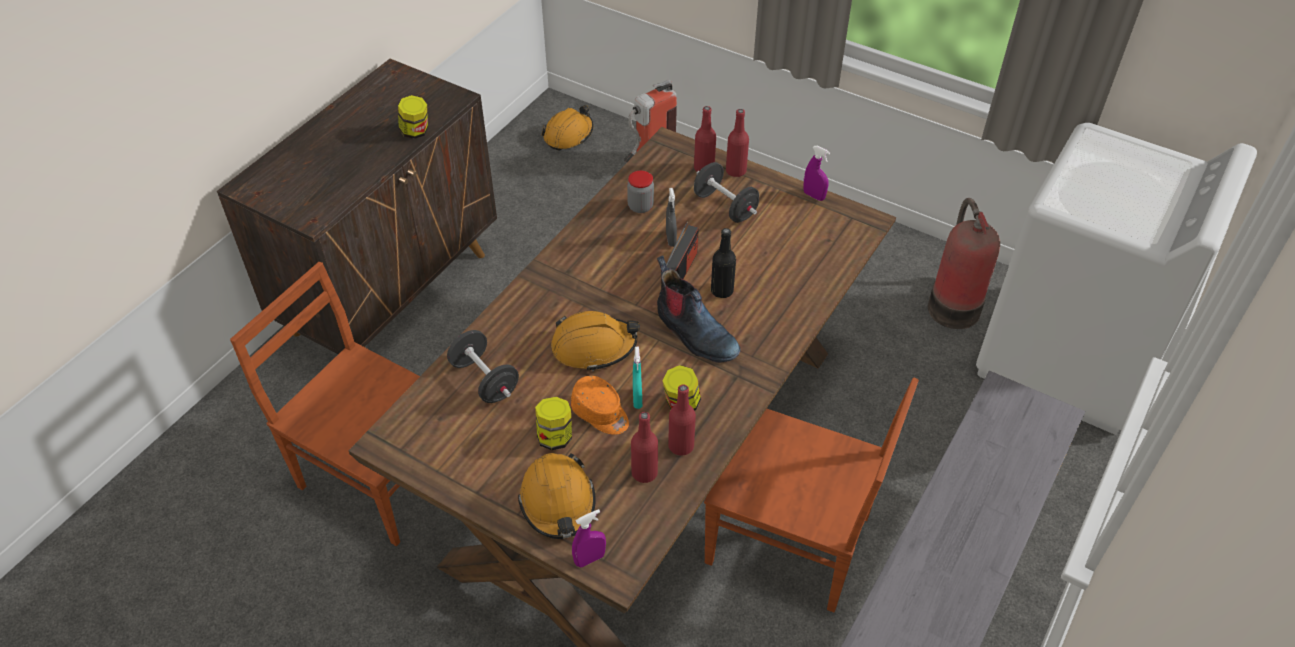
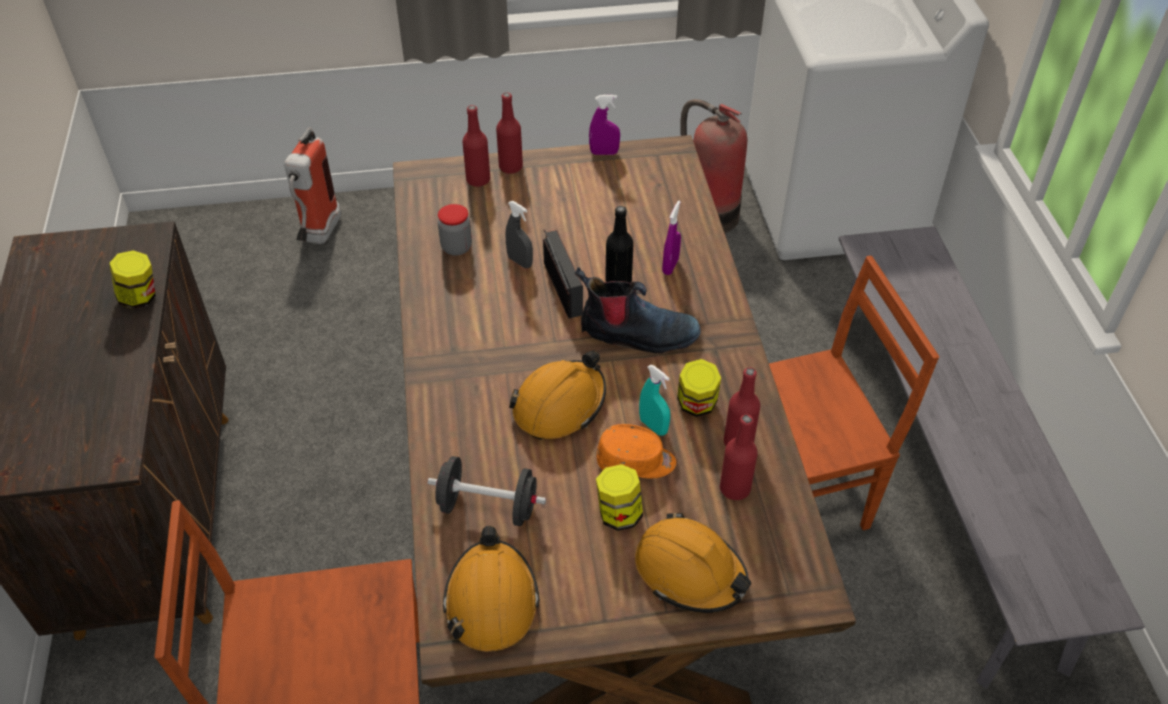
camera: 40 degrees left, 0 degrees up
(568, 135) = (200, 248): orange hard hat -> orange hard hat (491, 601)
(590, 559) = (777, 602): purple spray bottle -> purple spray bottle (670, 266)
(725, 206) = (536, 204): black dumbbell -> none

